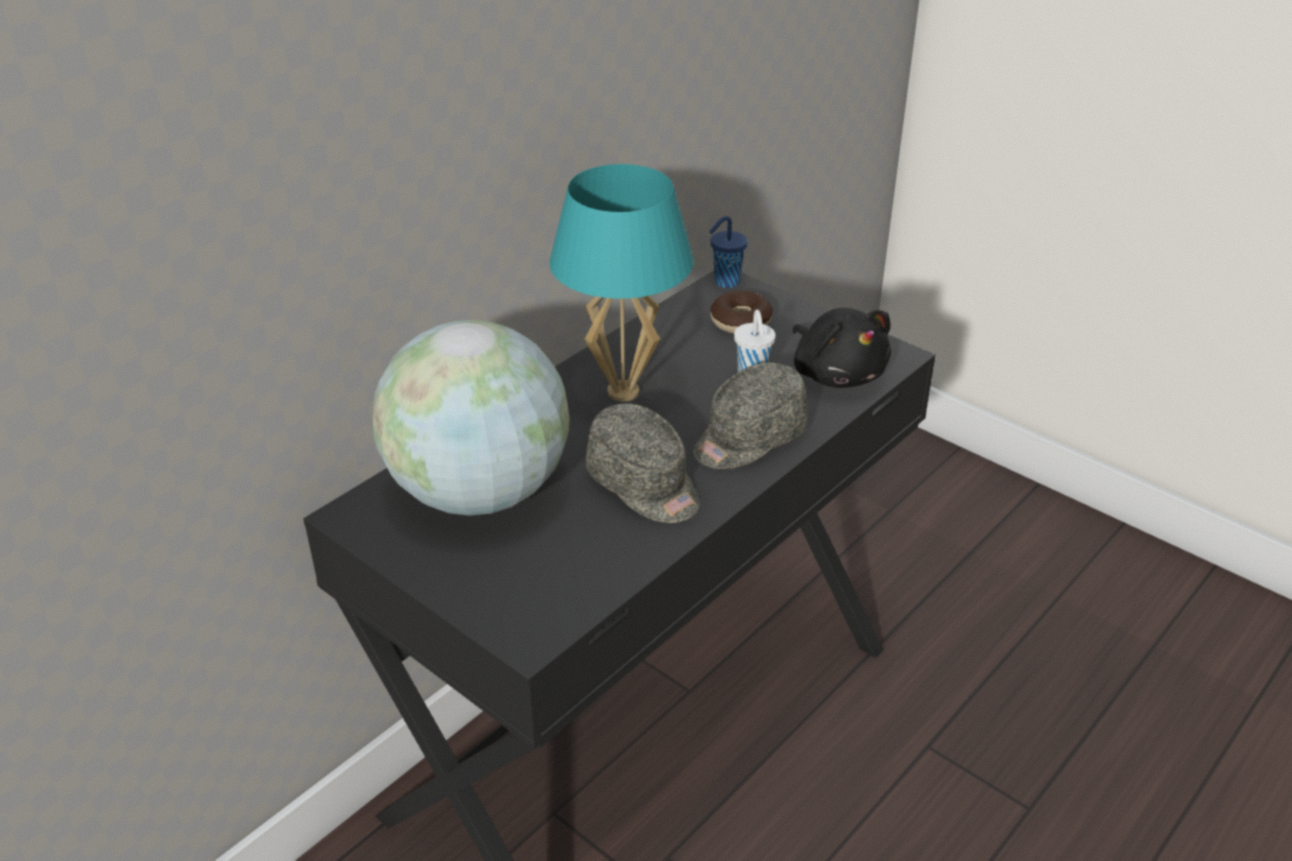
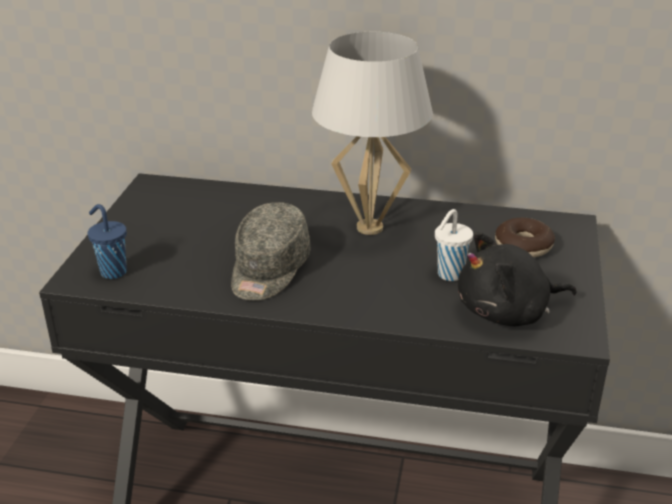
camera: 60 degrees right, 5 degrees down
(479, 493) = (206, 215): globe -> none
(622, 392) = (369, 228): turquoise table lamp -> white table lamp
(725, 282) = (569, 223): blue cup -> blue cup (112, 271)
(748, 438) = (369, 296): grey cap -> none
(837, 373) = (508, 312): black plush toy -> black plush toy turned 45 degrees clockwise

